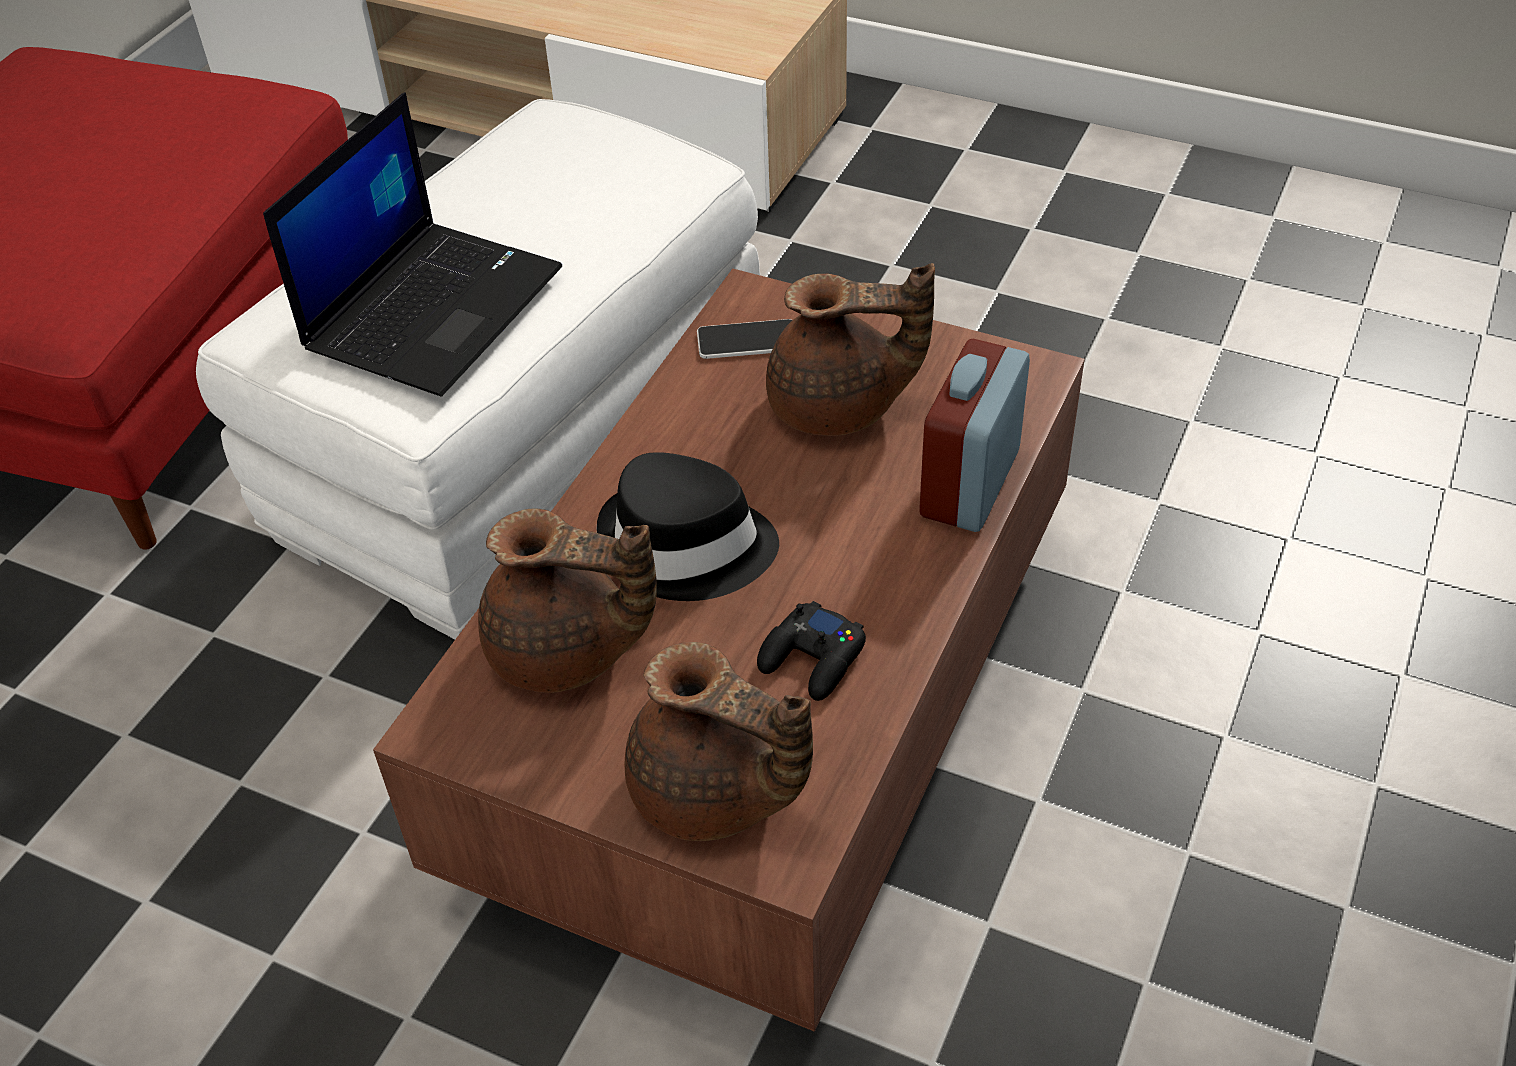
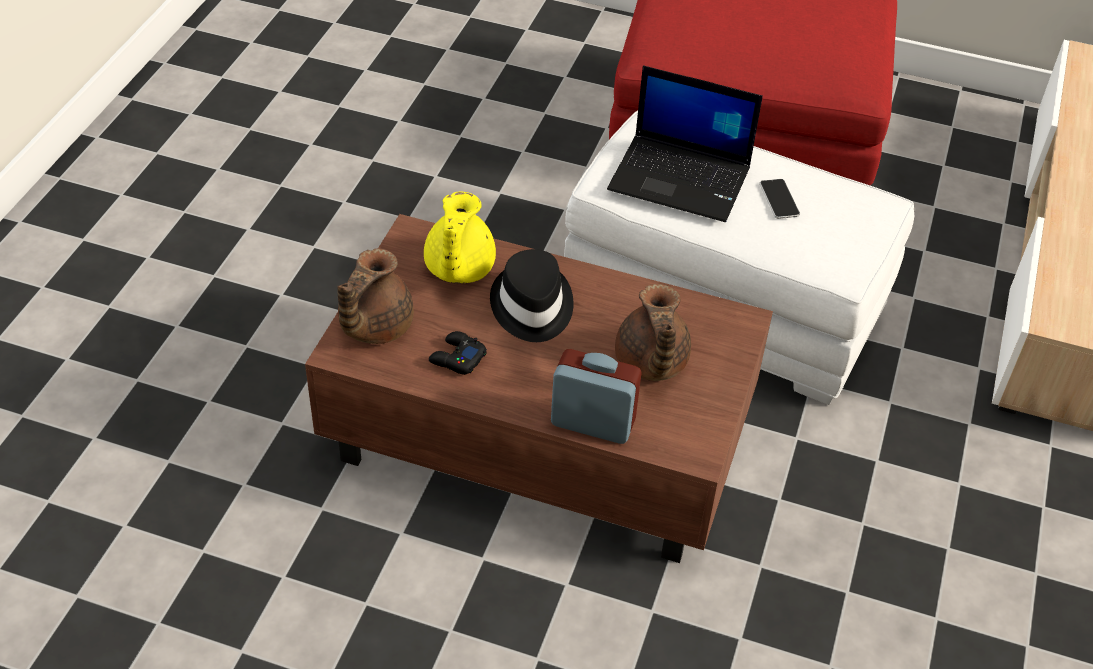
camera: 80 degrees right, 0 degrees up
(566, 652) = (458, 269): brown teapot -> yellow teapot
(747, 341) = (703, 321): phone -> phone (779, 200)

